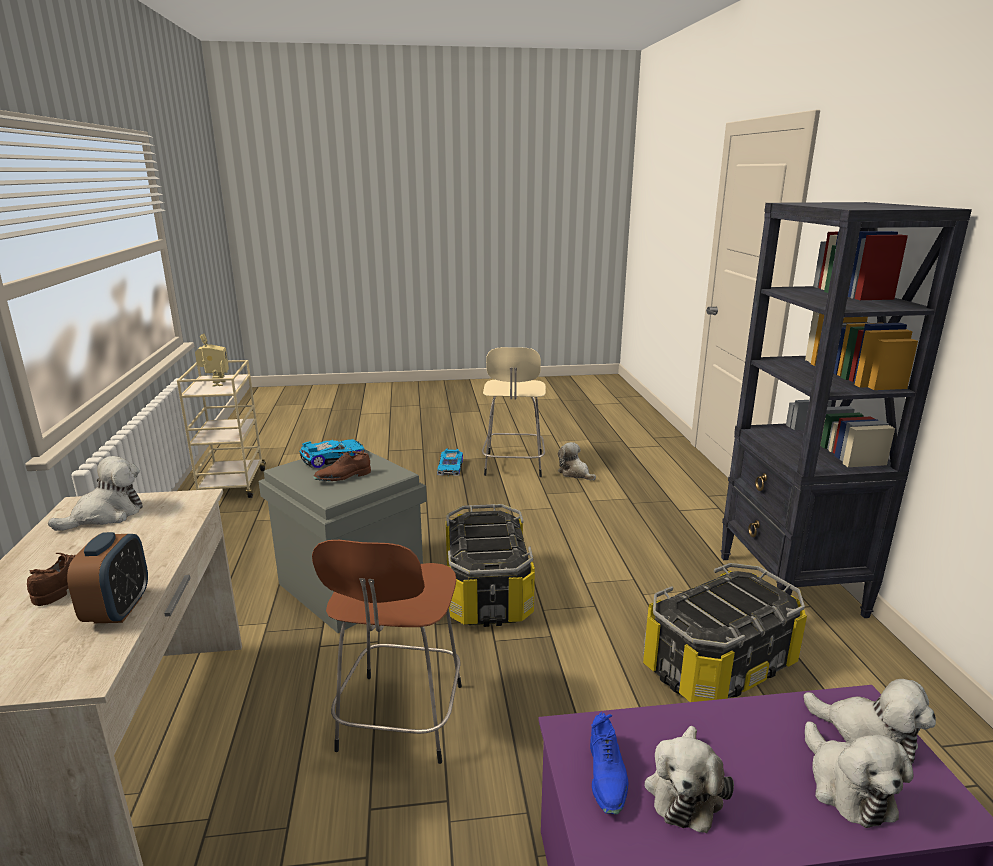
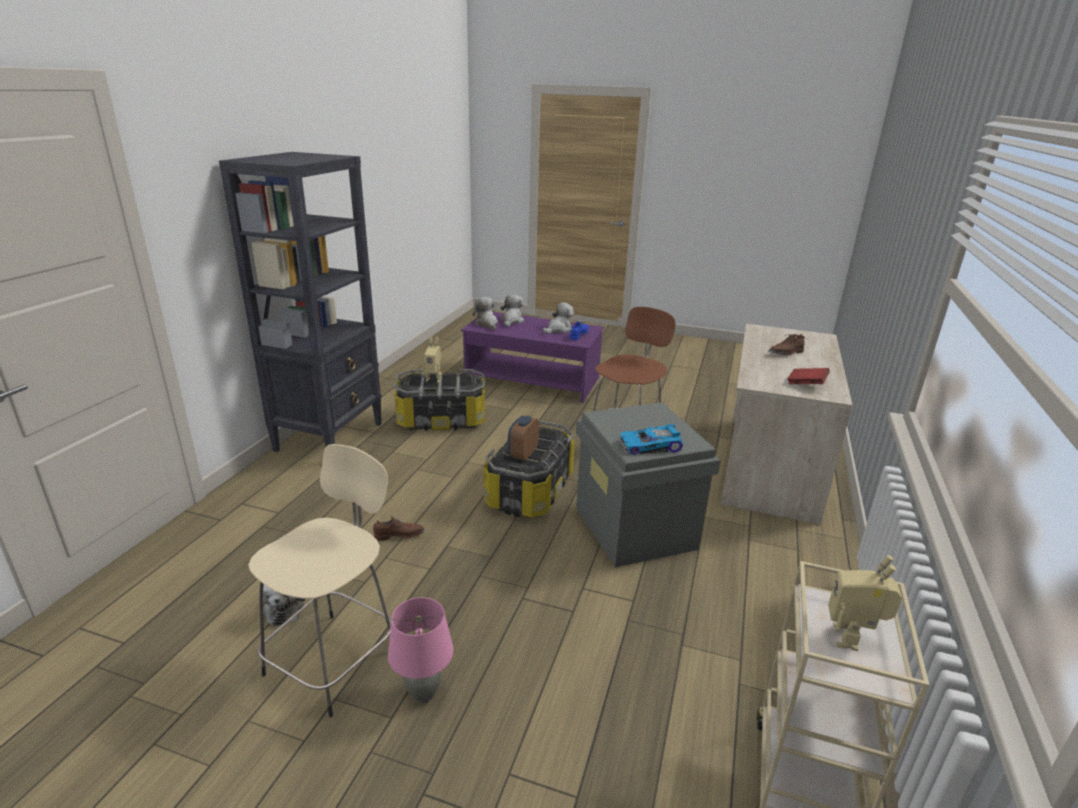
camera: 155 degrees left, 5 degrees up
(106, 515) = (806, 384): plush toy -> red book
(118, 610) = (759, 341): alarm clock -> alarm clock (523, 454)
(343, 477) = (644, 422): brown shoe -> brown shoe (399, 535)
(451, 467) = (424, 693): toy car -> pink table lamp
(742, 603) = (434, 379): none -> toy robot

